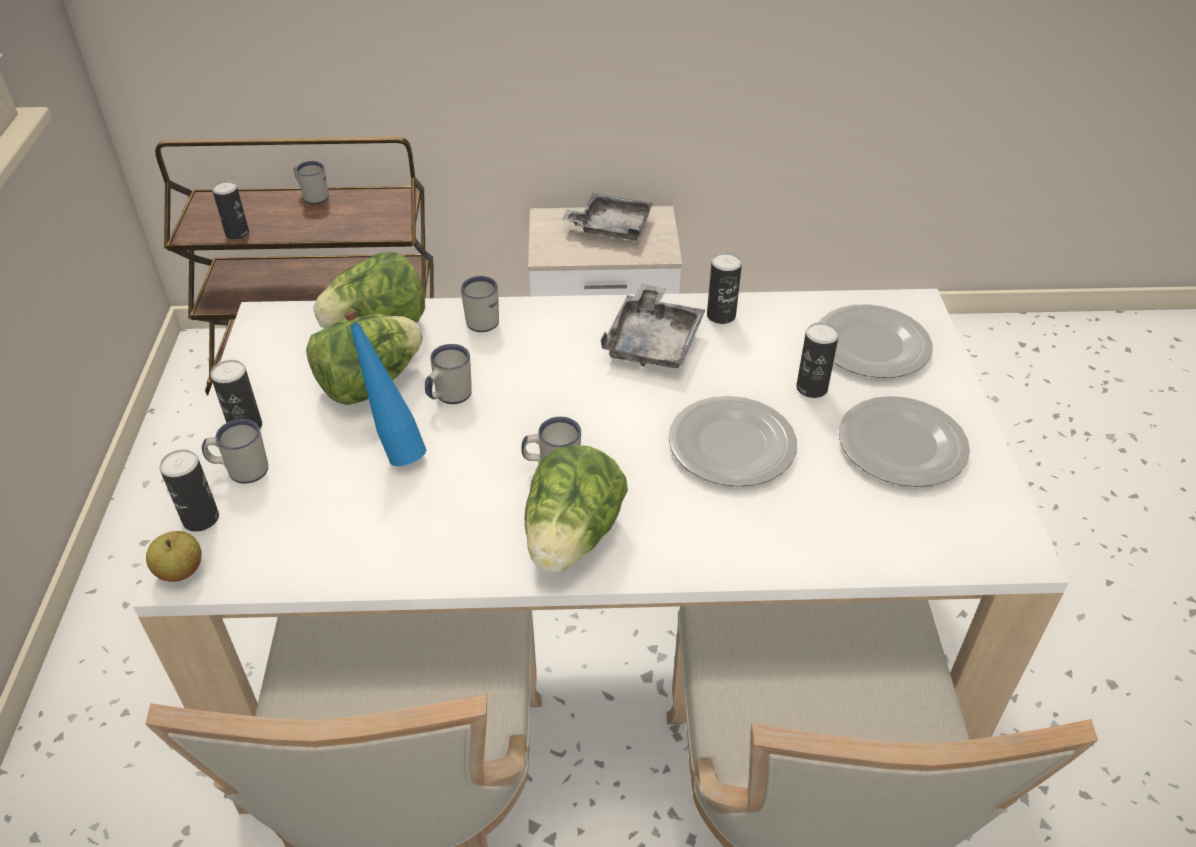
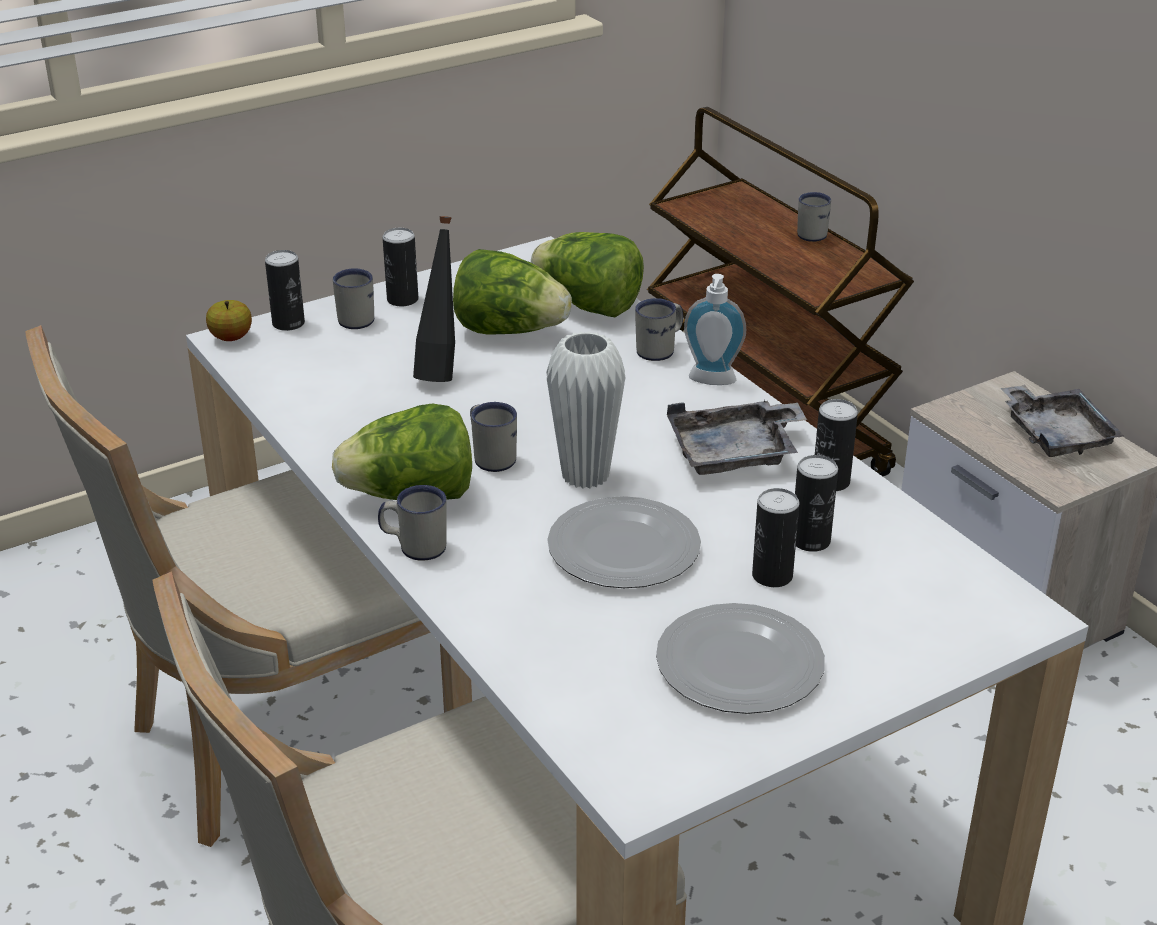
camera: 60 degrees right, 10 degrees down
(237, 233) = (707, 224): can -> can (810, 540)
(395, 449) = (440, 372): blue bottle -> black bottle
(448, 396) = (532, 373): white mug -> white mug (415, 547)
(550, 313) = (711, 382): none -> soap dispenser
(621, 426) = (585, 475): none -> white vase
(871, 346) = (899, 599): plate -> none

